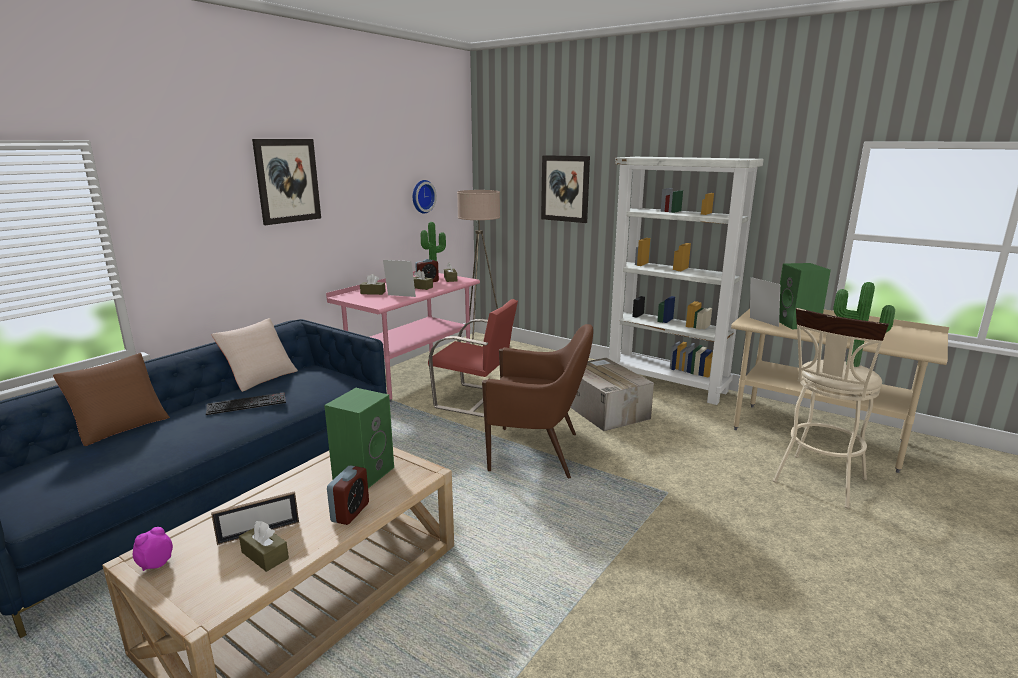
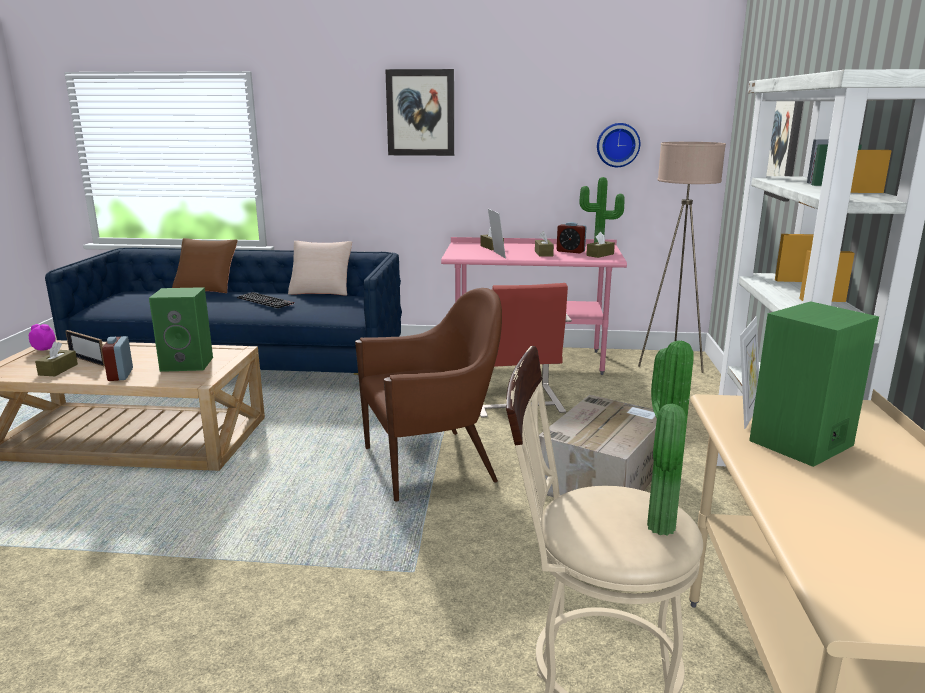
camera: 60 degrees right, 0 degrees up
(350, 512) = (120, 375): alarm clock -> alarm clock turned 90 degrees clockwise
(537, 452) = (432, 464): brown armchair -> brown armchair turned 90 degrees counterclockwise

